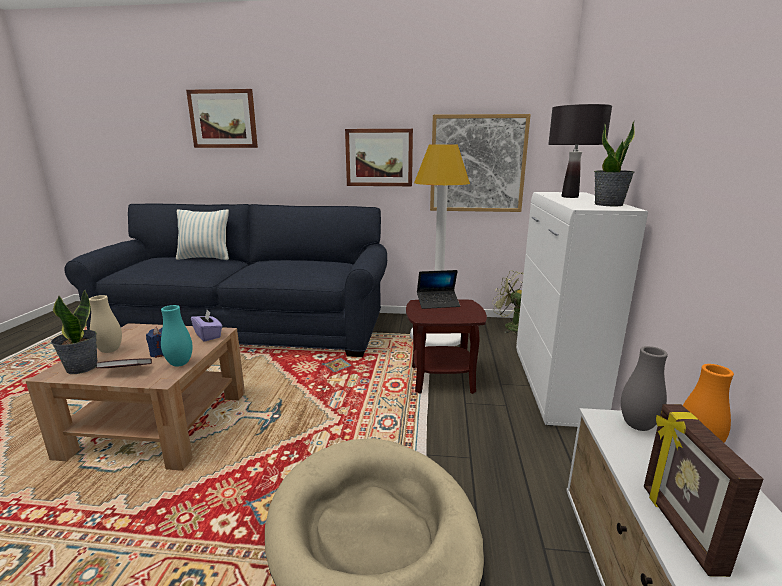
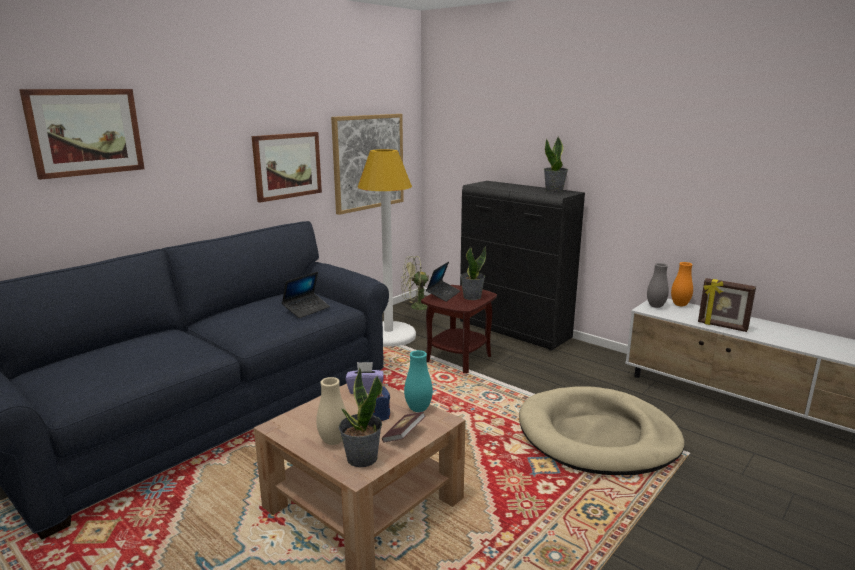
camera: 55 degrees left, 0 degrees up
(205, 258) = (136, 340): pillow -> none
(300, 272) = (306, 309): none -> laptop
(454, 314) = (472, 297): none -> potted plant
(554, 388) = (515, 331): white cabinet -> black cabinet
(569, 197) = (508, 187): black table lamp -> none

